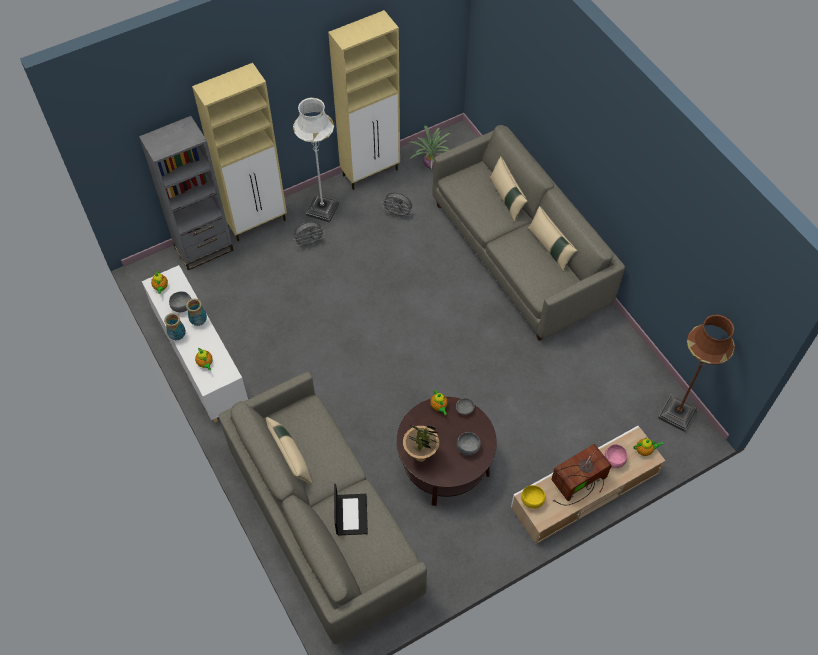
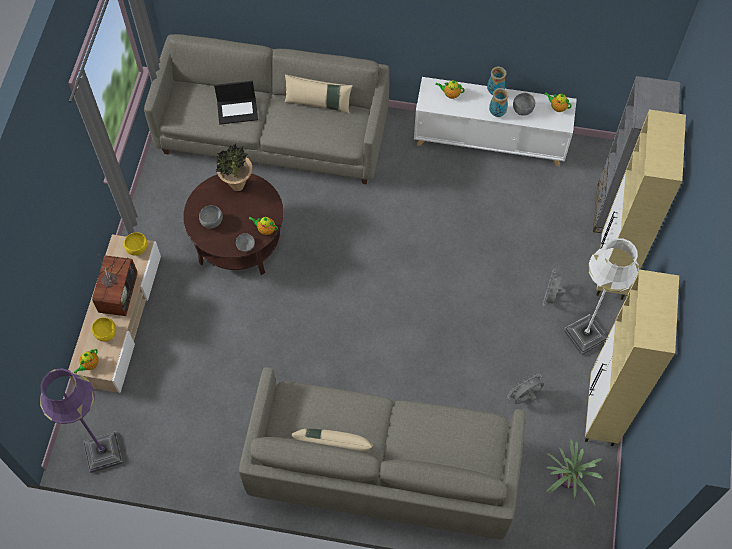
camera: 130 degrees right, 5 degrees up
(351, 514) = (238, 110): laptop -> laptop turned 45 degrees counterclockwise
(506, 198) = (427, 459): beige pillow -> none
(613, 461) = (106, 333): pink bowl -> yellow bowl
(677, 414) = (103, 452): brown floor lamp -> purple floor lamp

